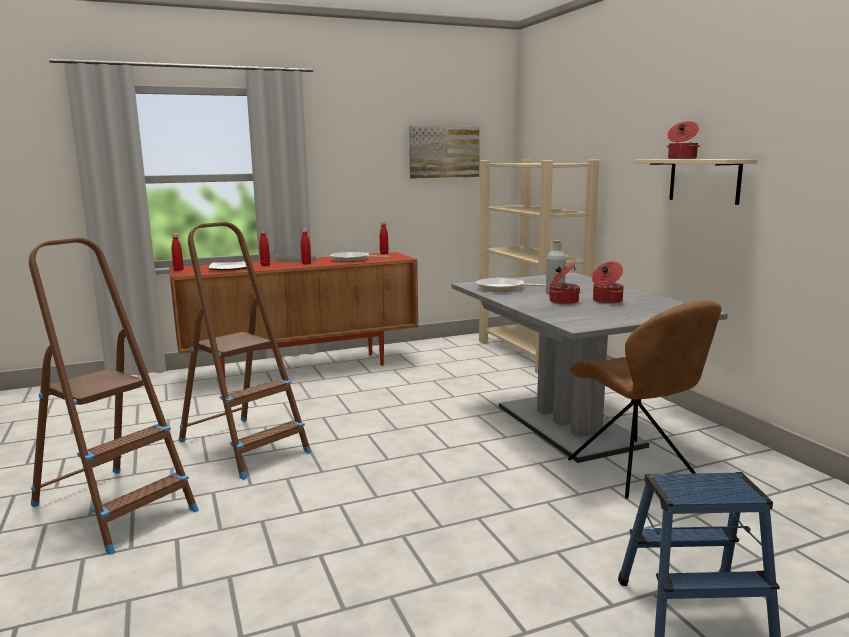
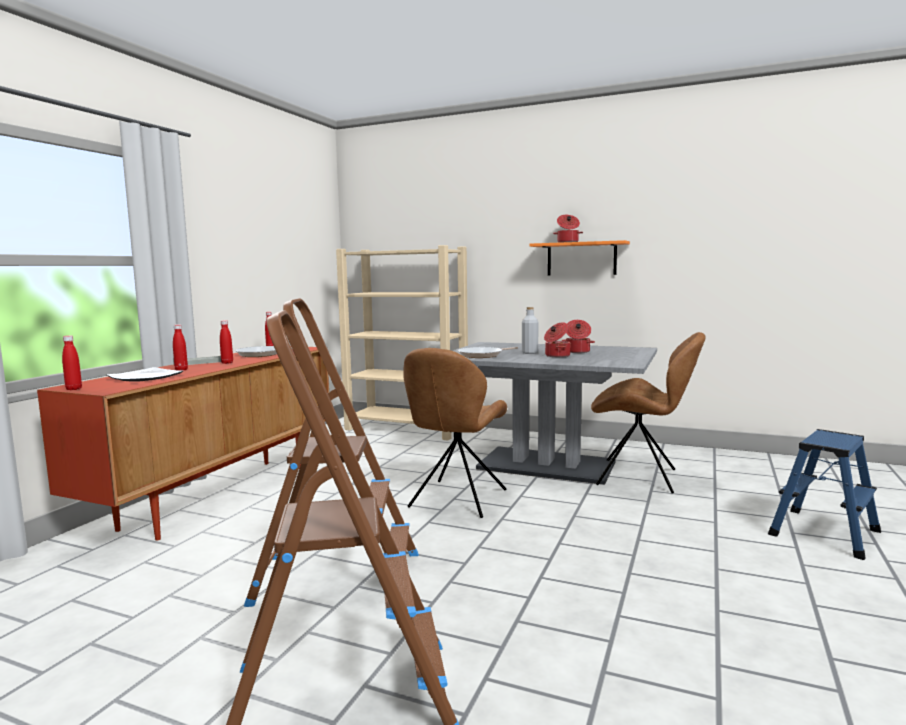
camera: 45 degrees left, 5 degrees down
(423, 426) = (456, 500): none -> brown chair
(444, 152) = (293, 240): picture -> none
(704, 180) = (581, 259): beige shelf -> orange shelf

